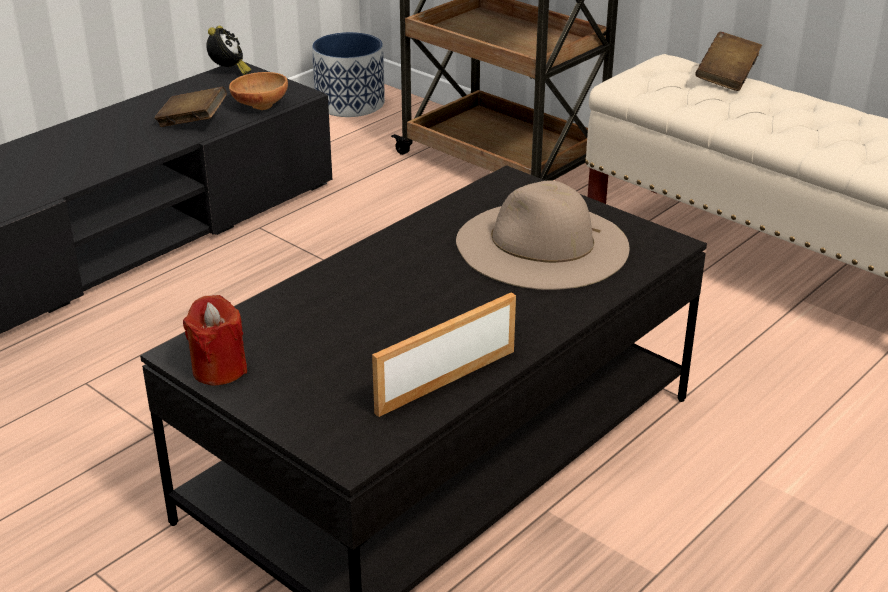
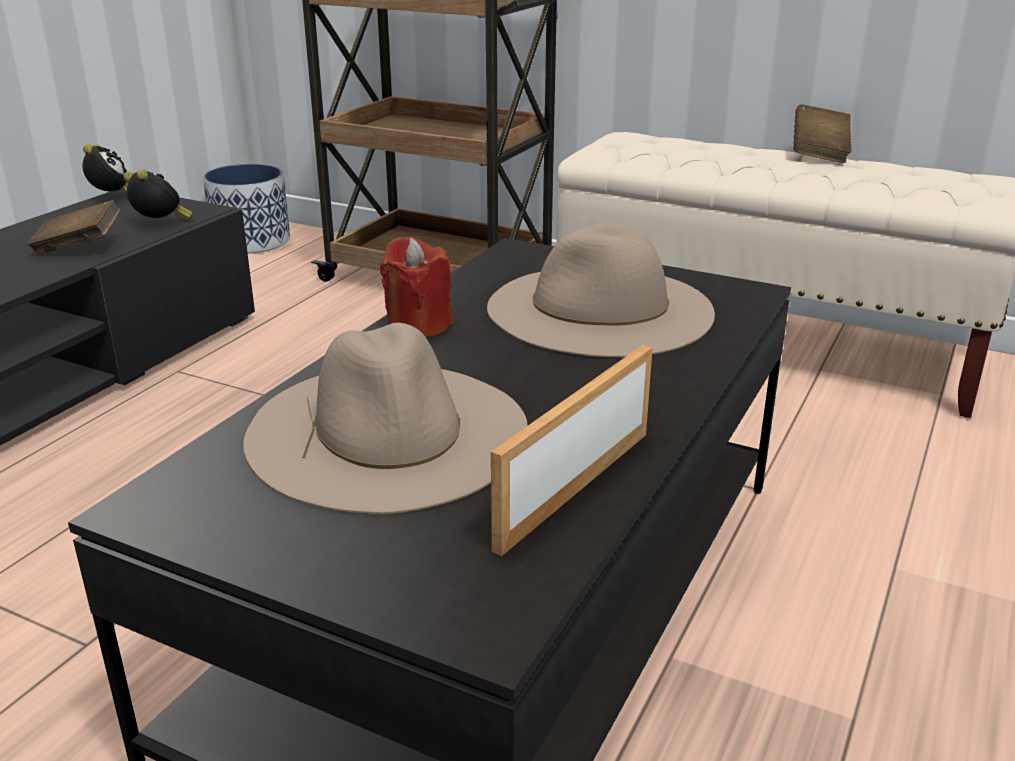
camera: 15 degrees left, 5 degrees down
(219, 369) = (211, 524): red candle -> red candle (418, 325)
(259, 105) = (161, 225): brown bowl -> alarm clock
(346, 323) = (388, 431): none -> beige hat
(726, 78) = (698, 142): brown book -> brown book (819, 153)

